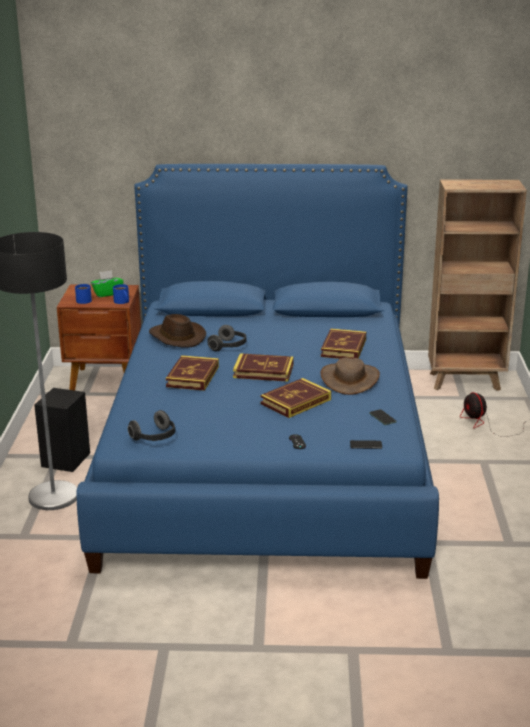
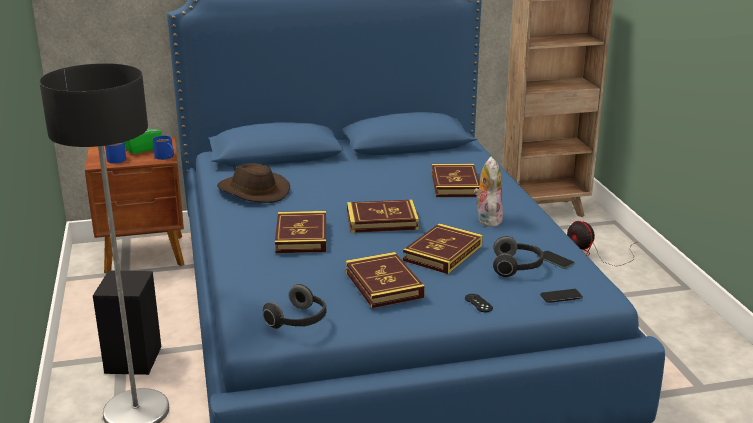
camera: 15 degrees left, 0 degrees up
(229, 347) = (323, 196): headphones -> headphones (517, 267)
(233, 419) = (383, 284): none -> book
(350, 379) = (487, 219): brown hat -> plush toy

